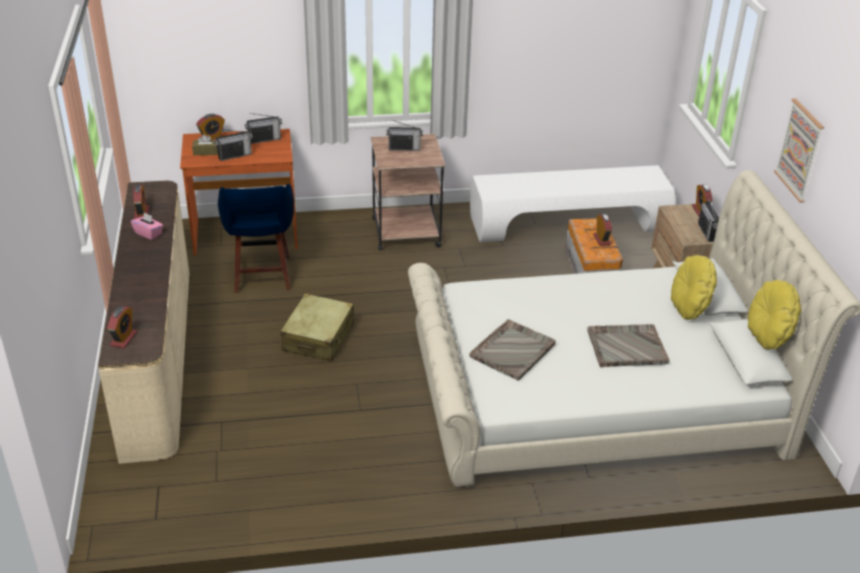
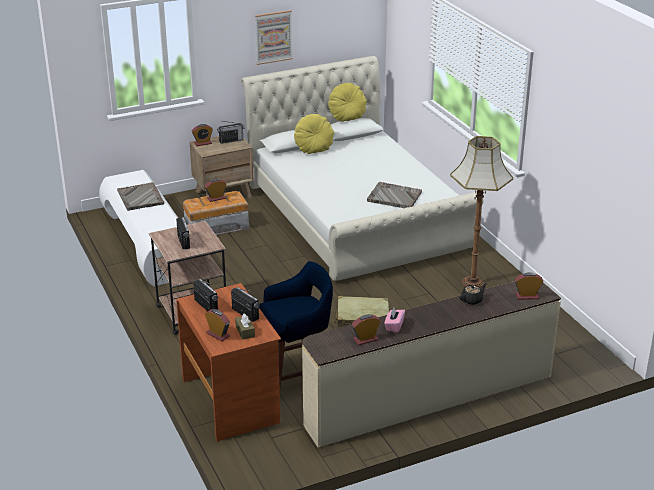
camera: 105 degrees left, 5 degrees down
(151, 295) = (472, 300): none -> black teapot
(364, 460) = (473, 282): none -> floor lamp
(626, 347) = (366, 165): grey tray -> grey tray (140, 198)

